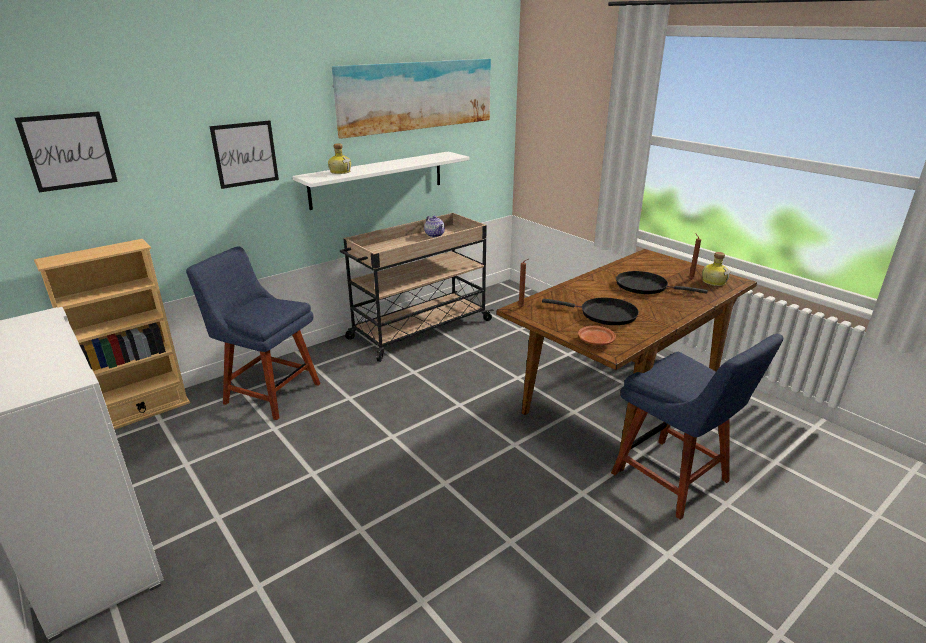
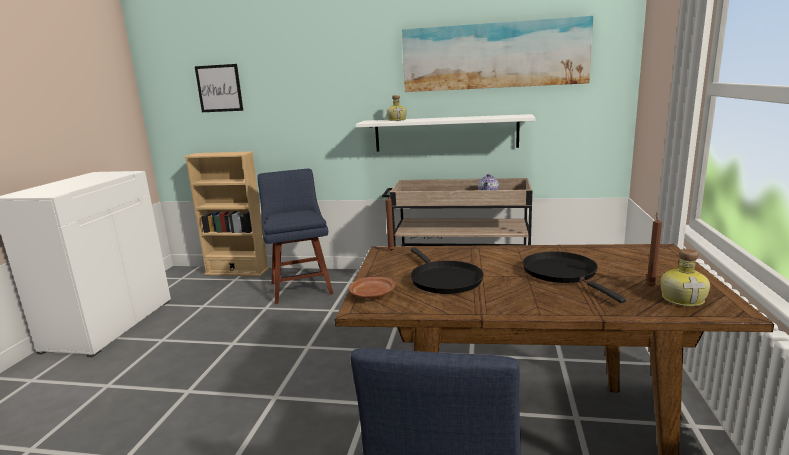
camera: 50 degrees right, 10 degrees down
(245, 154) = (327, 99): picture -> none

